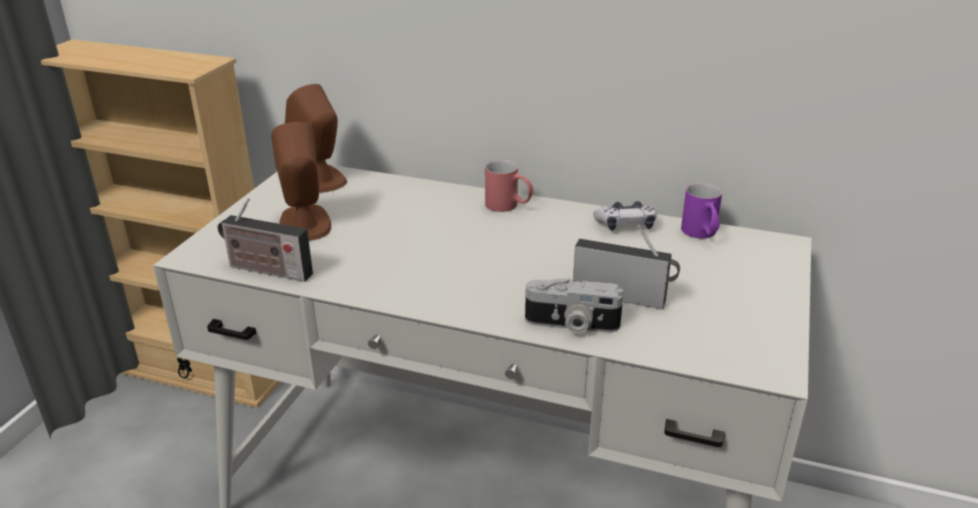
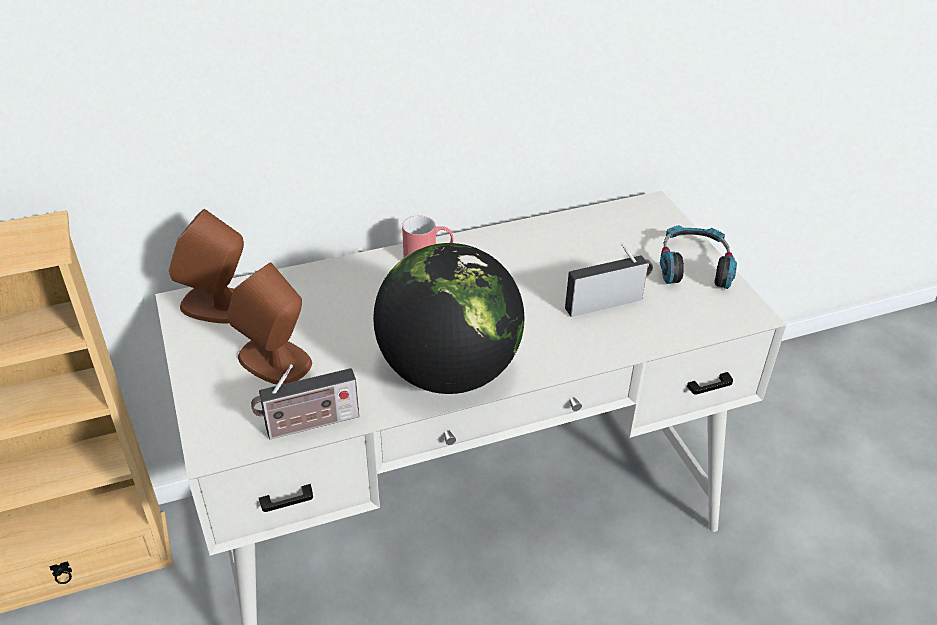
camera: 40 degrees left, 10 degrees up
(412, 284) = (448, 372): none -> globe
(571, 325) = (602, 345): camera -> none
(625, 225) = (535, 235): game controller -> none
(701, 235) = (595, 220): purple mug -> none
(761, 306) = (694, 266): none -> headphones

